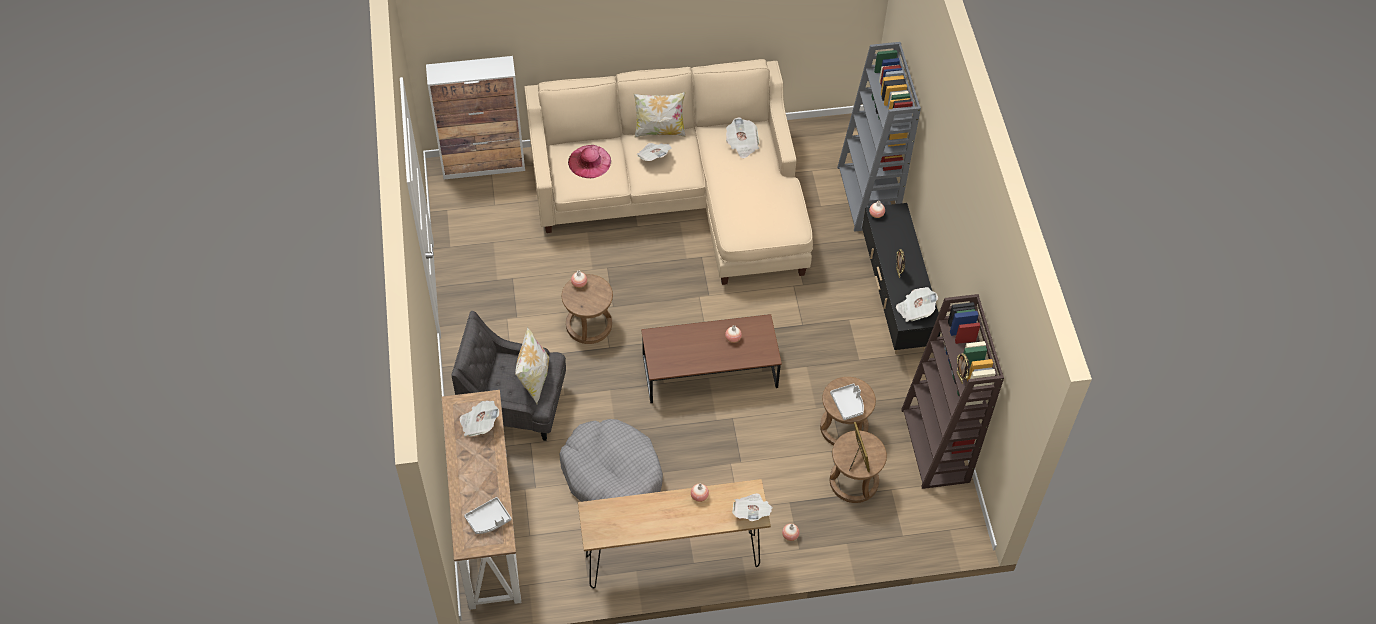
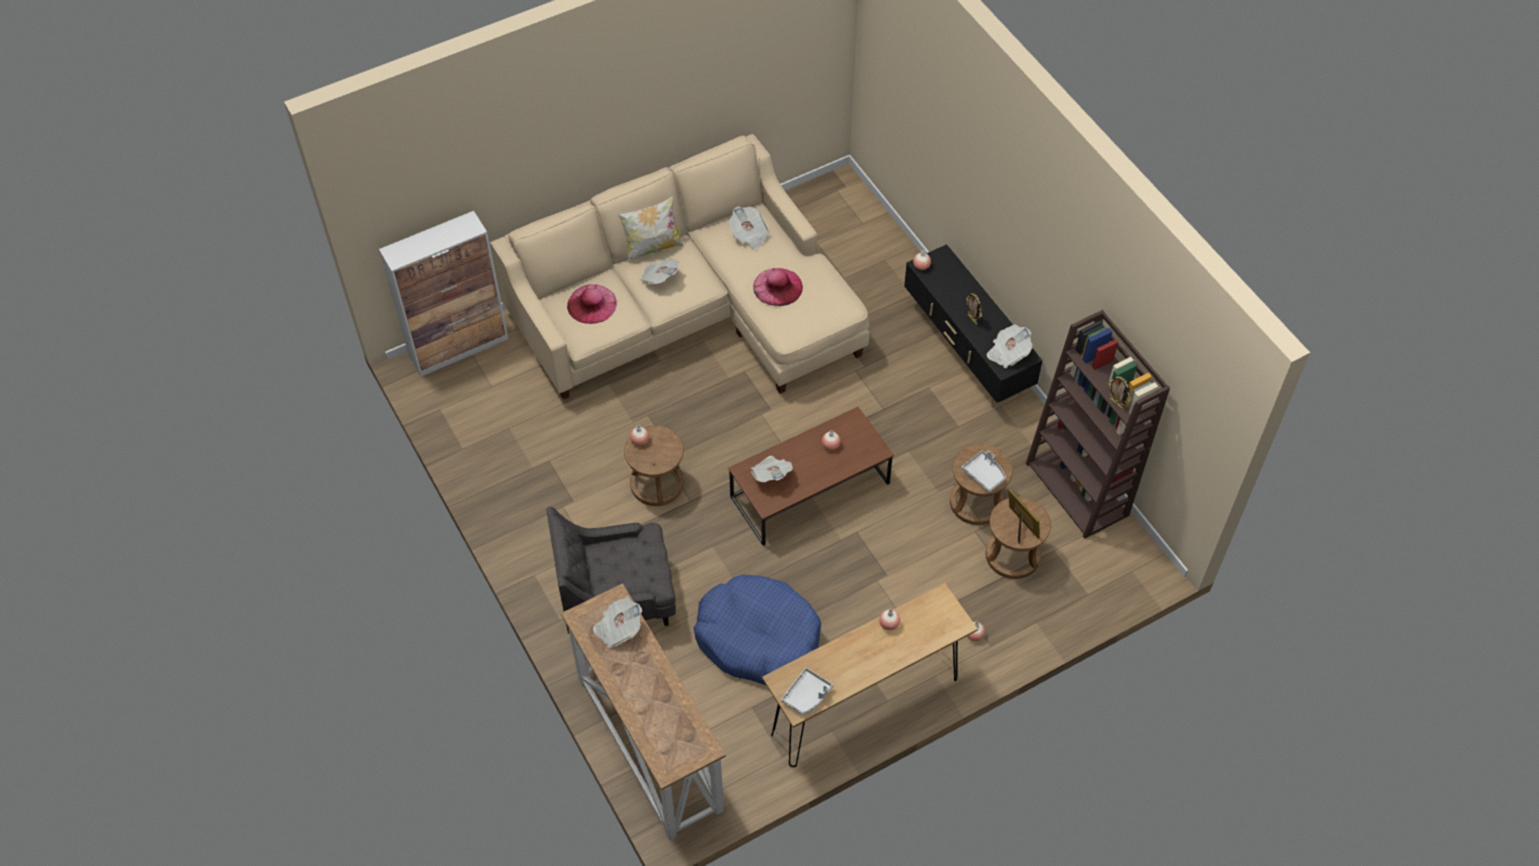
camera: 20 degrees left, 0 degrees up
(488, 520) = (679, 730): grey tray -> grey tray (807, 695)
(534, 379) = (639, 561): pillow -> none
(612, 476) = (758, 638): grey dog bed -> blue dog bed
(745, 194) = (777, 287): none -> pink hat
(751, 512) = (951, 621): newspaper -> newspaper (771, 475)
(868, 197) = (889, 253): grey bookcase -> none

